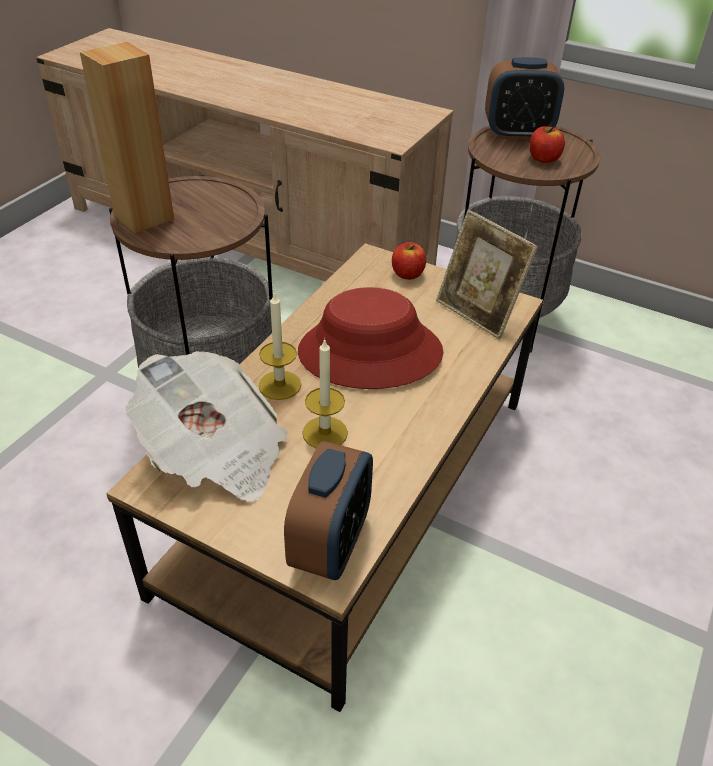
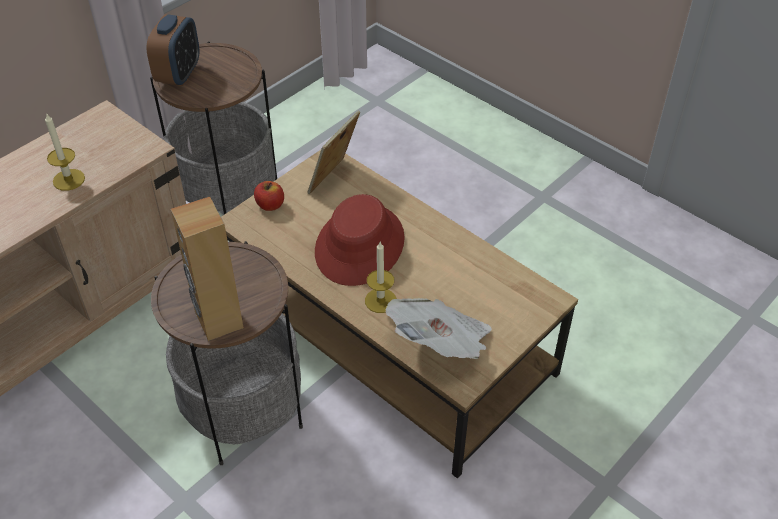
camera: 75 degrees left, 5 degrees up
(325, 433) = (436, 283): candle -> candle (69, 179)
(330, 544) = (530, 295): alarm clock -> none
(477, 314) = (334, 179): picture frame -> picture frame turned 150 degrees clockwise
(543, 159) = (225, 74): apple -> none

